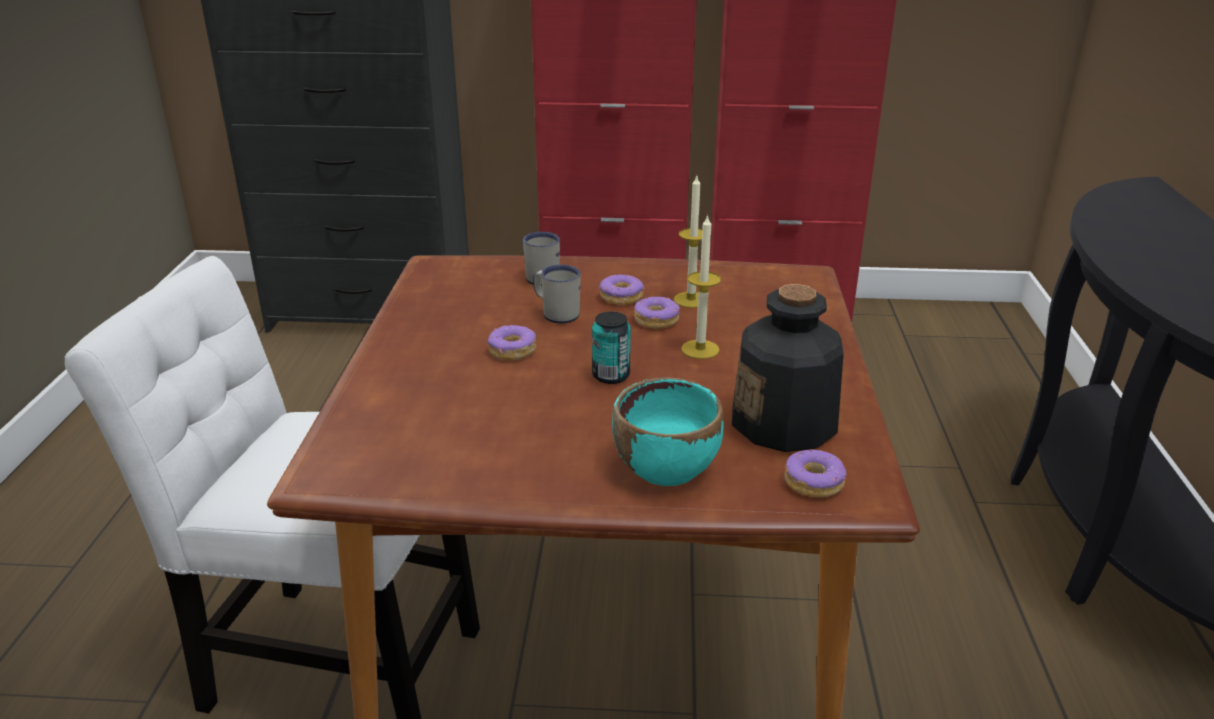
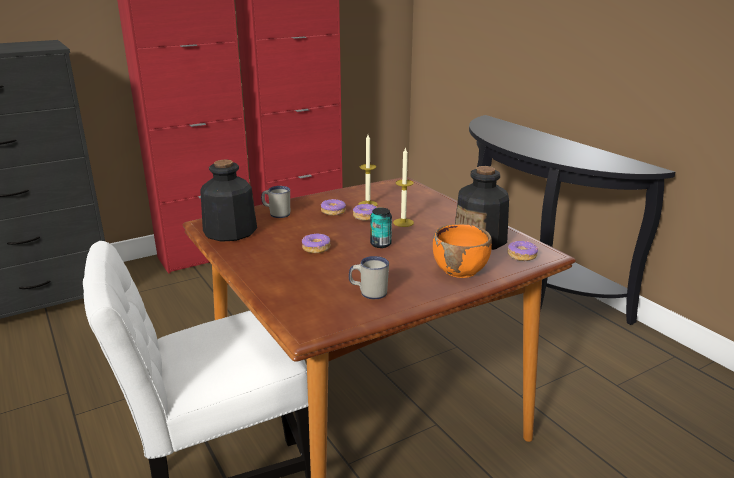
camera: 35 degrees left, 5 degrees down
(443, 286) = (229, 231): none -> bottle
(556, 313) = (312, 227): white mug -> white mug (368, 293)
(667, 467) = (460, 270): turquoise bowl -> orange bowl

